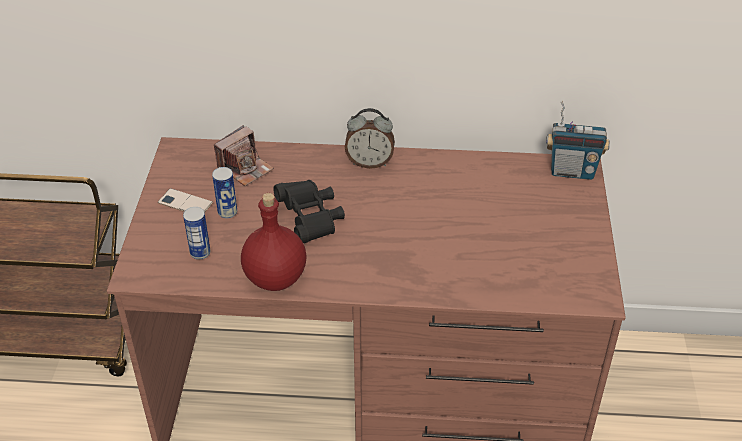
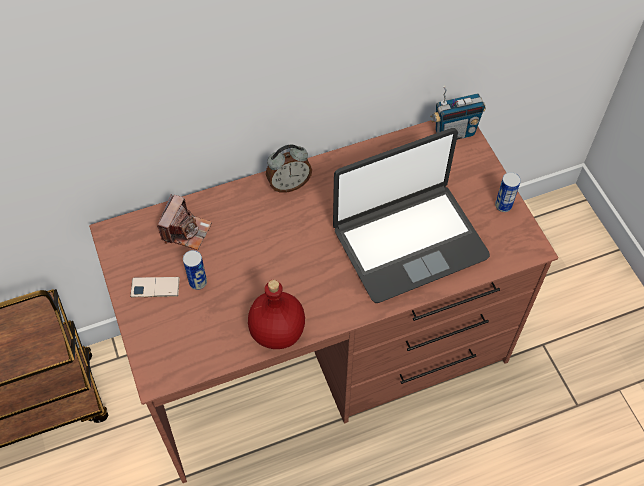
camera: 25 degrees left, 15 degrees up
(200, 253) = (199, 332): can -> can (503, 205)
(311, 220) = (273, 262): black binoculars -> none
(462, 248) = (409, 242): none -> laptop

